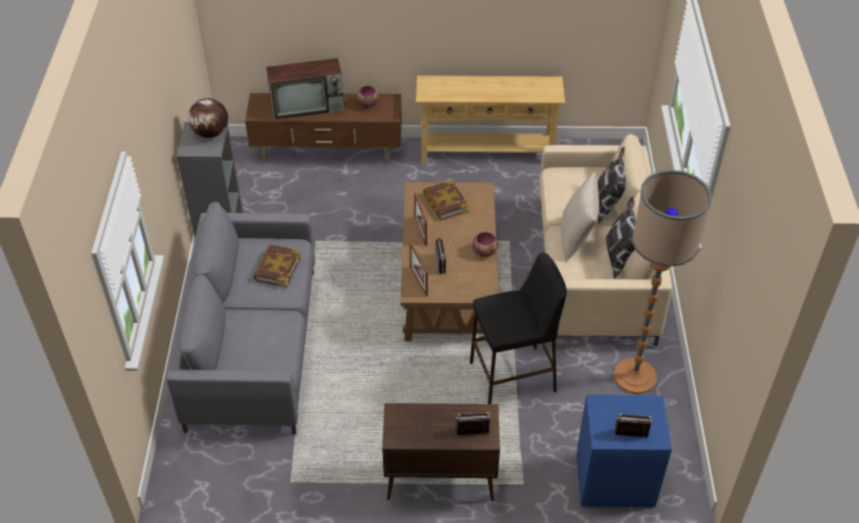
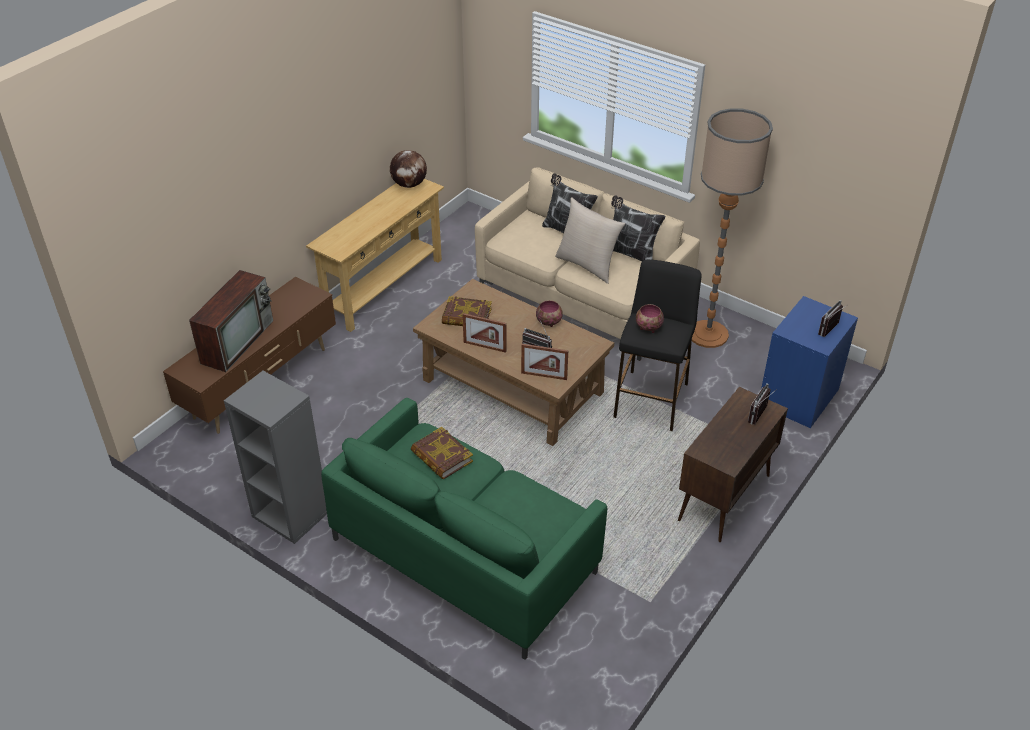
camera: 55 degrees left, 5 degrees down
(211, 133) = (265, 388): globe -> globe (409, 184)
(253, 349) = (465, 557): grey sofa -> green sofa
(367, 104) = (283, 302): bowl -> bowl (648, 327)

